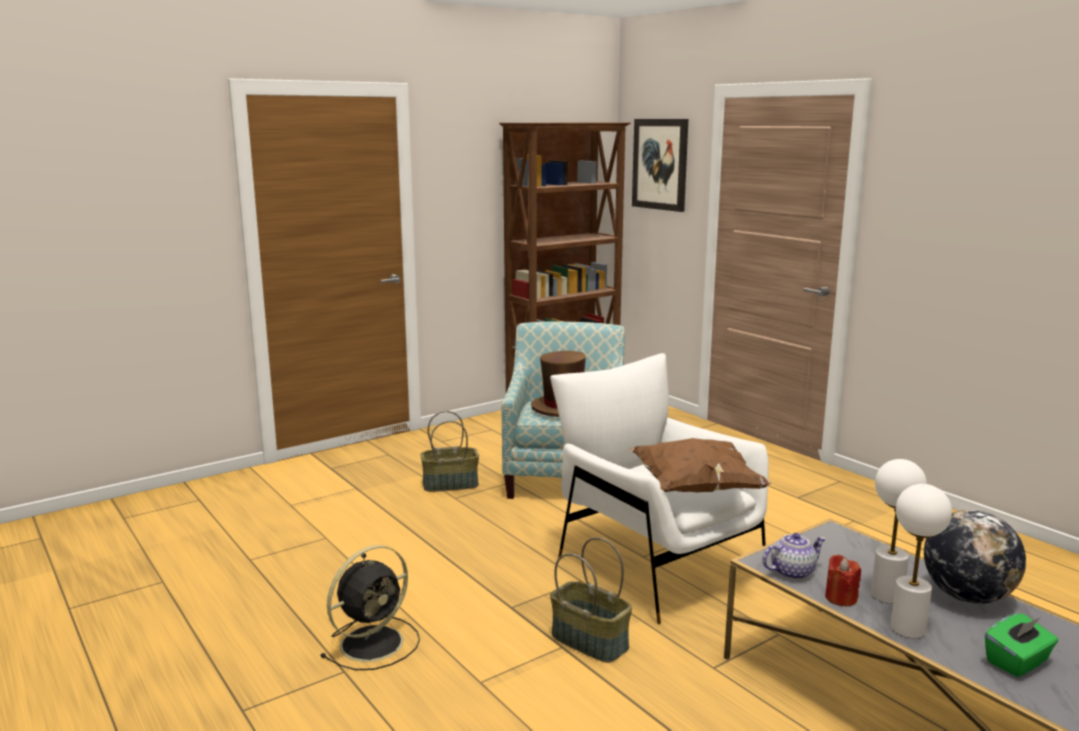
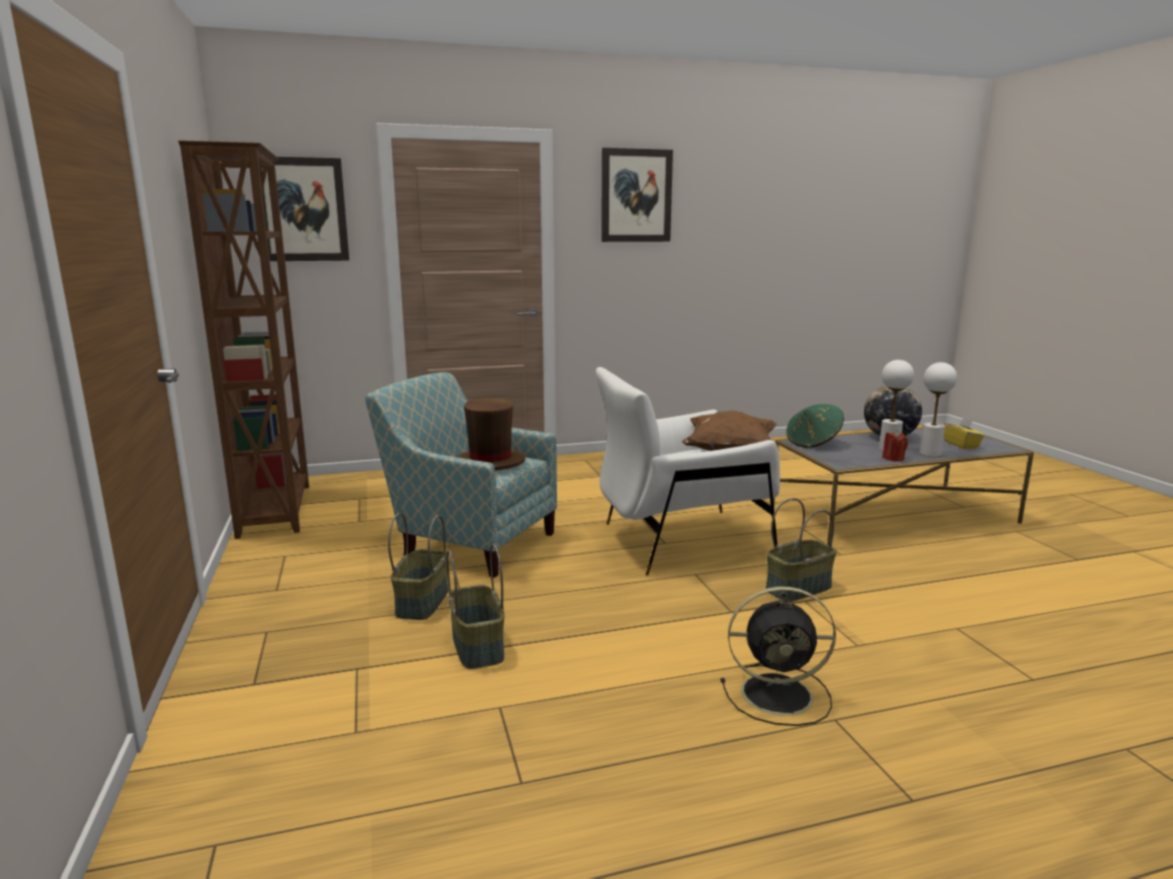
camera: 70 degrees left, 0 degrees up
(374, 642) = (780, 694): black fan -> black fan turned 120 degrees clockwise
(397, 516) = (479, 647): none -> basket
(792, 572) = (857, 461): teapot -> none
(848, 541) = (813, 442): none -> green hat
(967, 160) = (636, 196): none -> picture
(1017, 662) = (961, 444): green tissue box -> yellow tissue box

